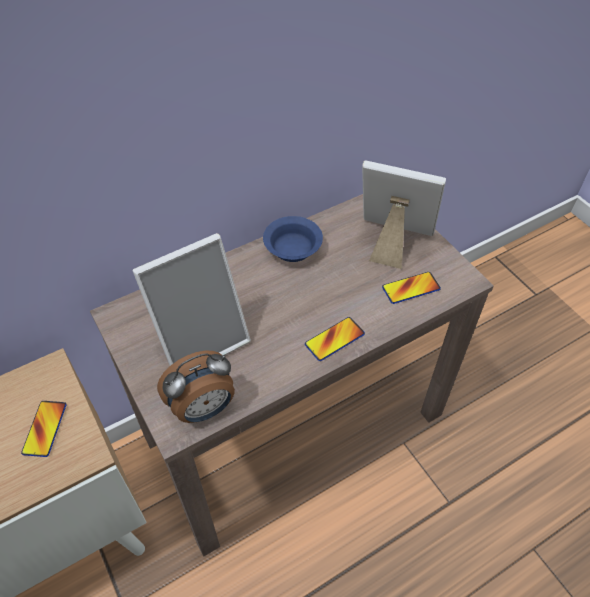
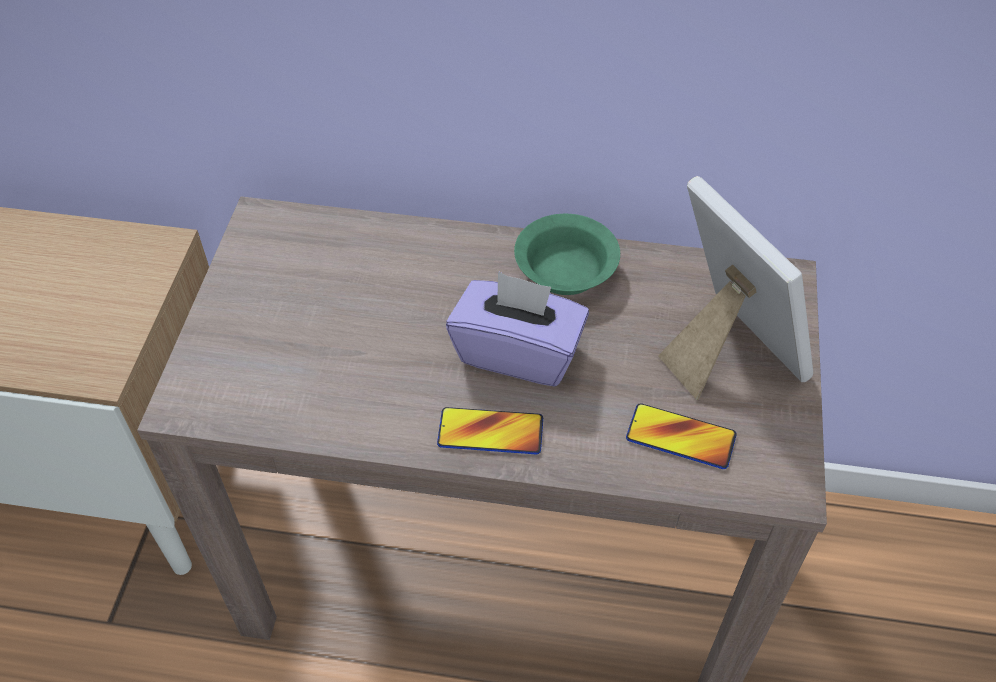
camera: 40 degrees right, 0 degrees up
(45, 429) = (89, 311): phone -> none
(201, 339) = (325, 314): picture frame -> none
(203, 408) = (239, 402): alarm clock -> none
(294, 248) = (568, 271): blue bowl -> green bowl
(309, 297) = (518, 352): none -> purple tissue box

